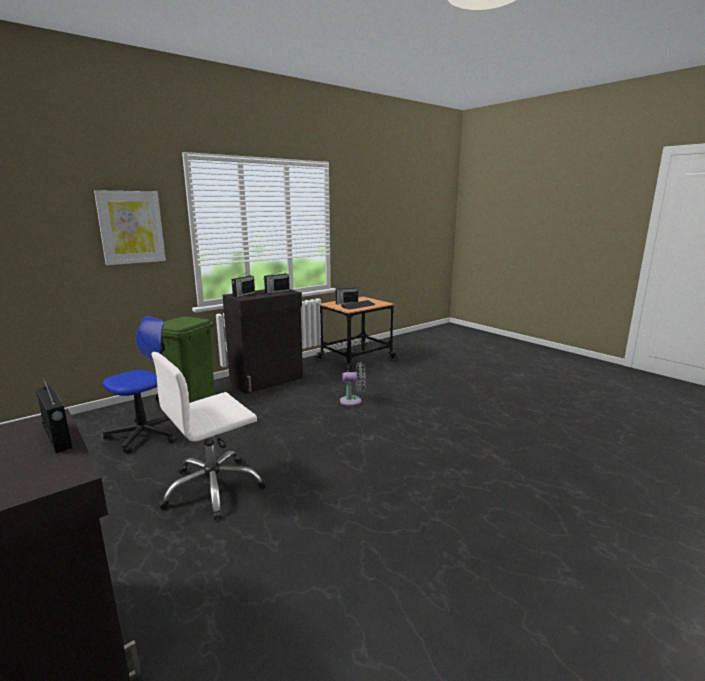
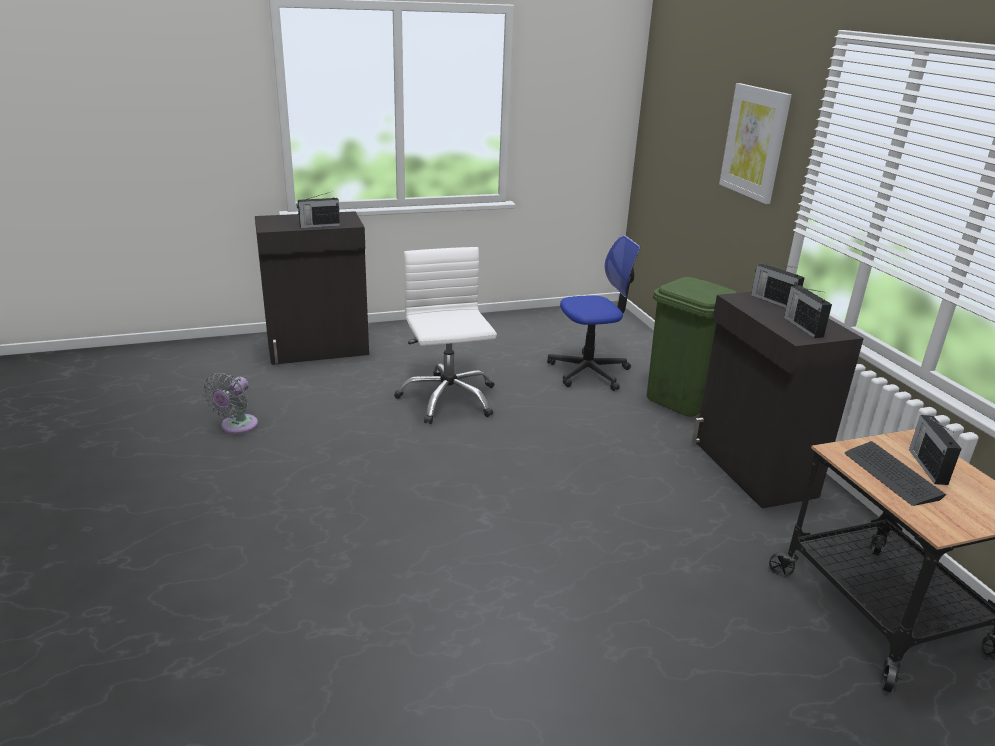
camera: 110 degrees right, 10 degrees up
(145, 434) = (589, 372): office chair -> office chair turned 75 degrees counterclockwise
(353, 401) = (626, 540): grey fan -> grey fan (237, 427)

